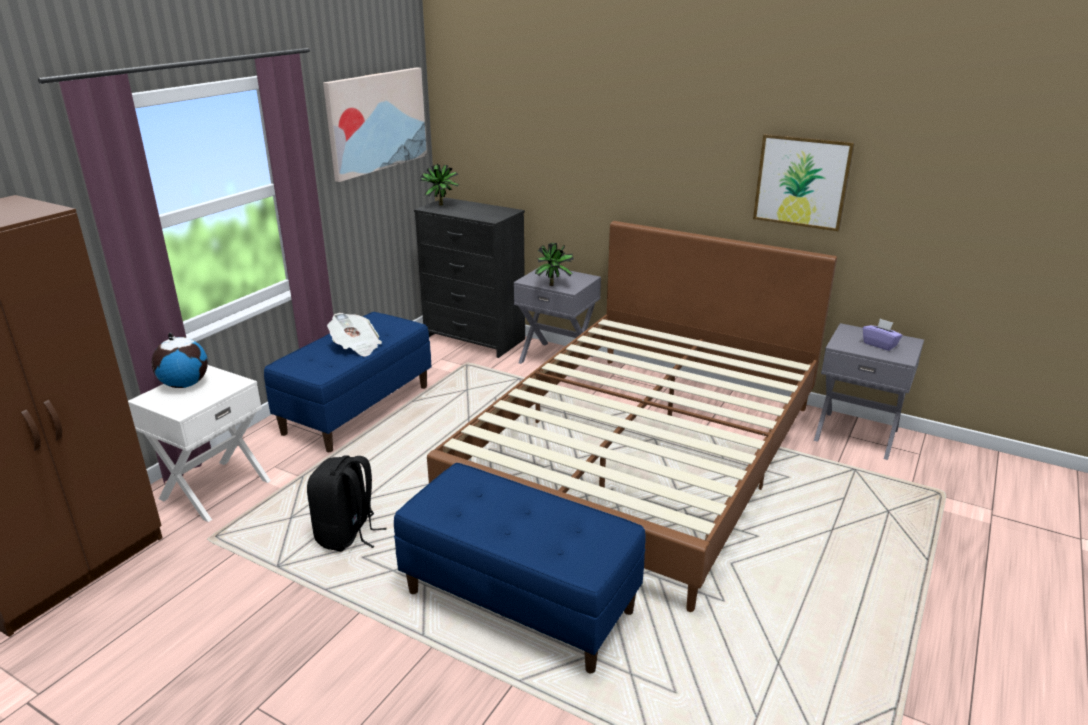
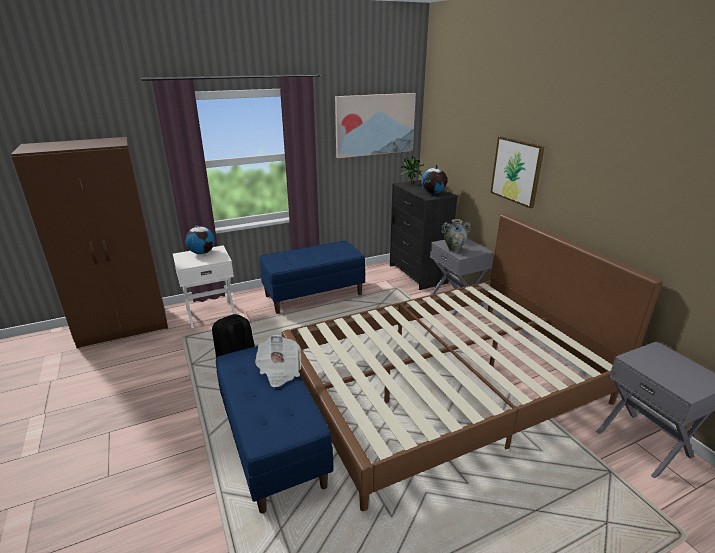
camera: 35 degrees right, 0 degrees up
(356, 347) = (313, 257): newspaper -> newspaper (279, 371)
(490, 212) = (433, 193): none -> globe
(553, 285) = (454, 250): potted plant -> vase
(802, 181) = (644, 207): picture -> picture (516, 171)
(880, 344) = (675, 372): purple tissue box -> none

